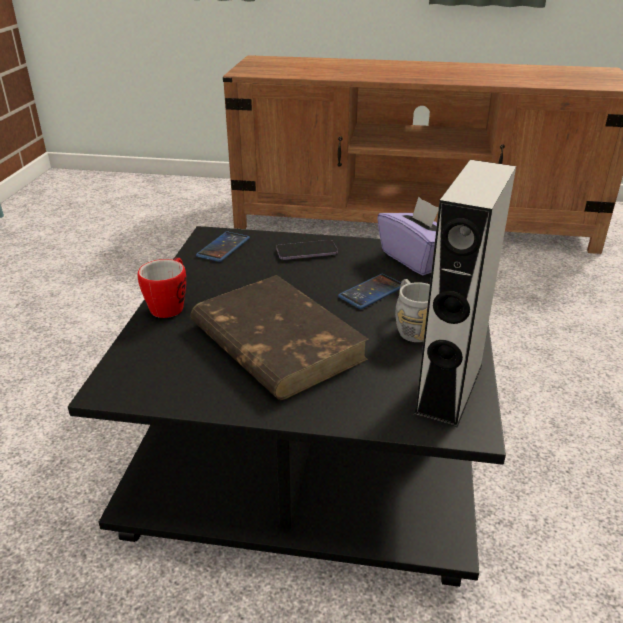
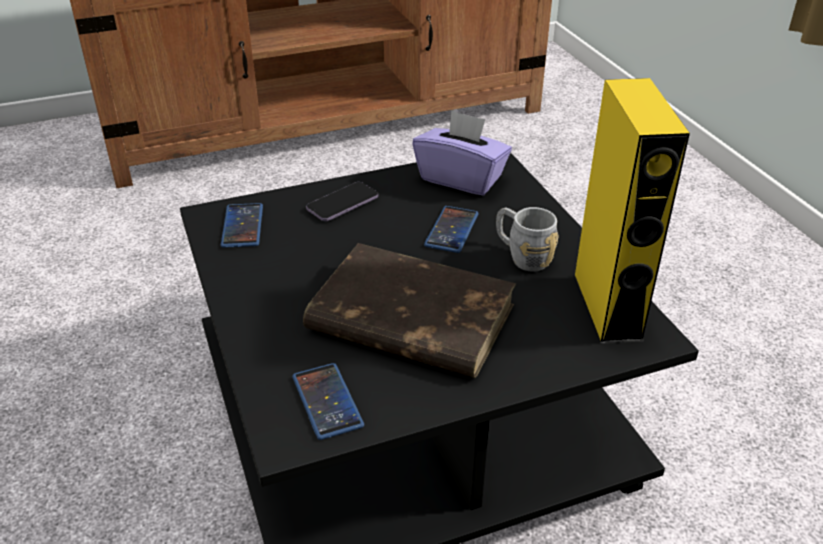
camera: 30 degrees left, 5 degrees up
(159, 375) = (327, 401): none -> phone
(170, 305) = (254, 318): mug -> none
(449, 388) = (607, 306): grey speaker -> yellow speaker

